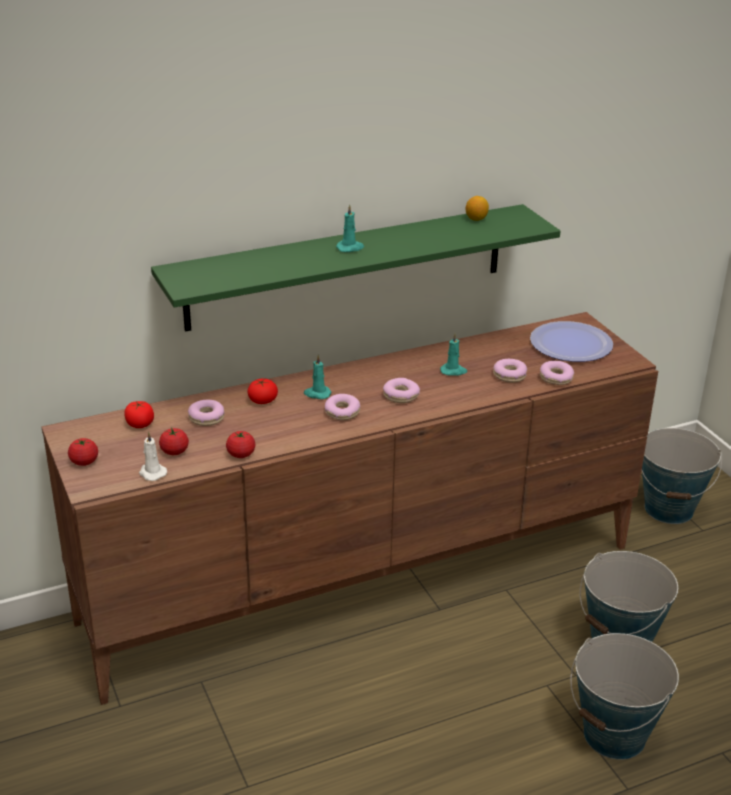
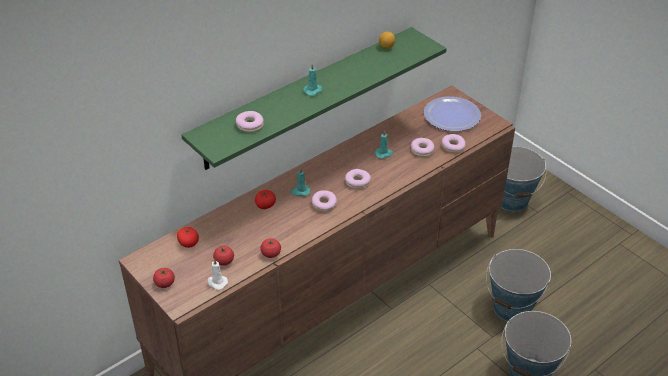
camera: 15 degrees left, 10 degrees up
(206, 418) = (233, 228): donut -> donut (250, 125)

